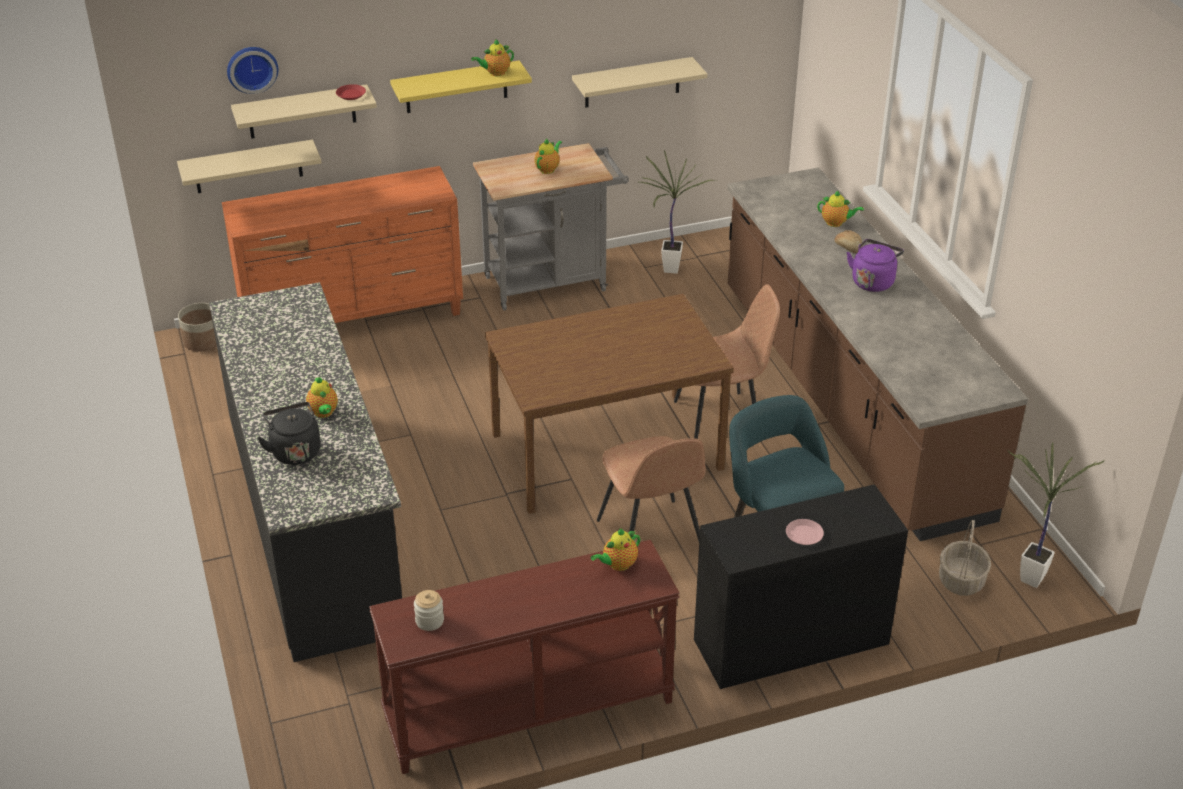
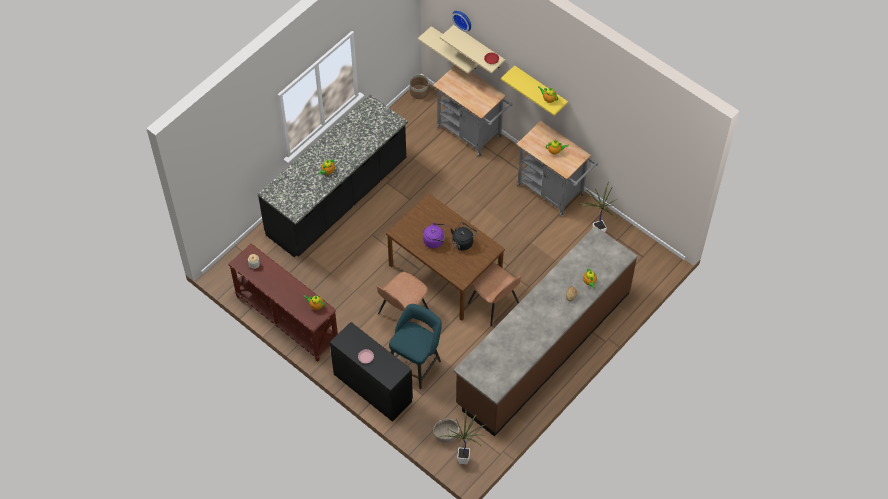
camera: 60 degrees right, 20 degrees up
(294, 451) = (301, 176): black kettle -> black kettle (463, 242)
(354, 318) = (472, 134): orange dresser -> grey cart
(632, 82) = (616, 149): beige shelf -> none
(873, 281) = (549, 315): purple kettle -> purple kettle (435, 241)

